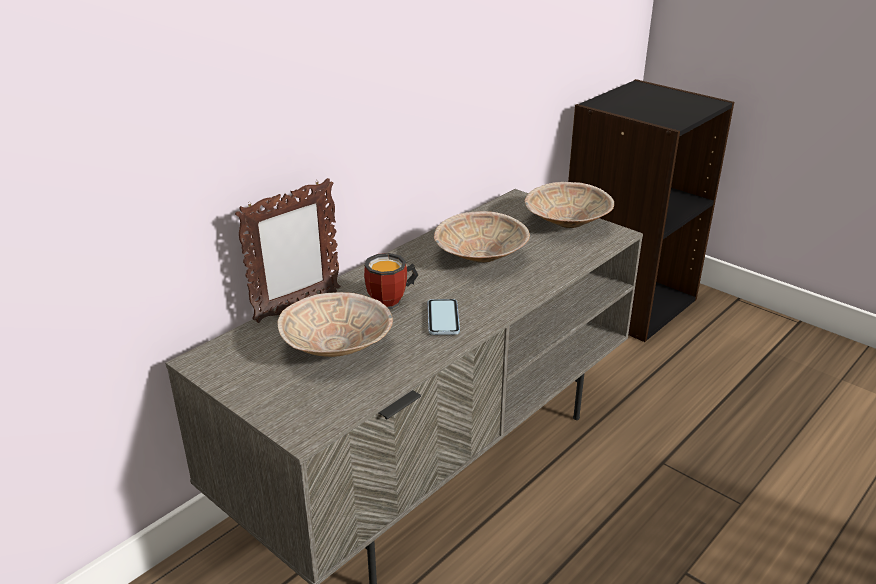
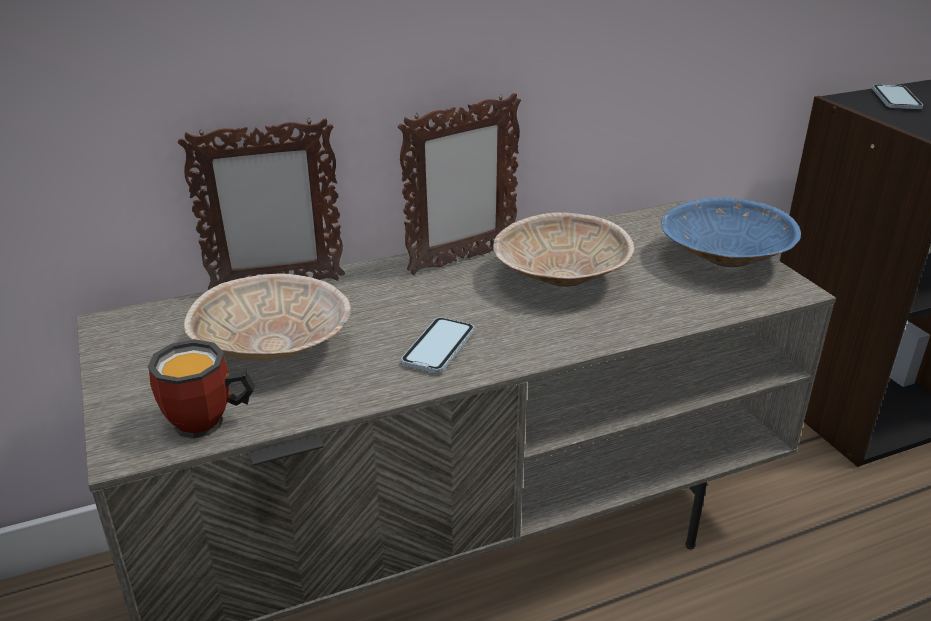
camera: 25 degrees right, 0 degrees up
(393, 301) = (395, 309): mug -> mug (208, 425)
(406, 259) = (461, 260): none -> picture frame
(566, 223) = (723, 259): beige bowl -> blue bowl
(622, 100) = (896, 99): none -> phone

